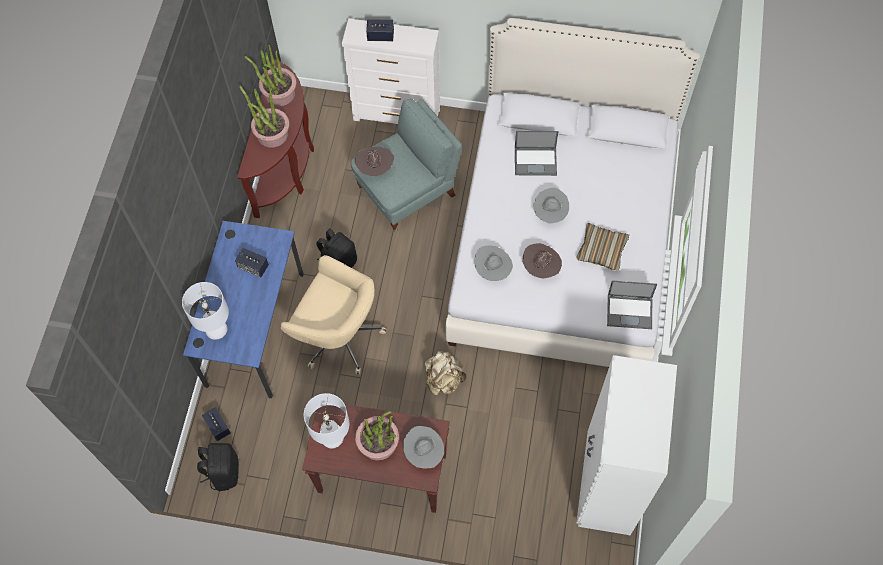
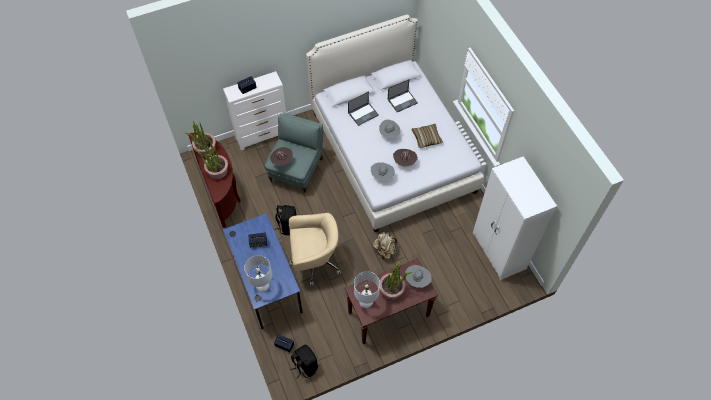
camera: 35 degrees left, 5 degrees down
(630, 311) = (461, 159): laptop -> laptop (402, 101)

